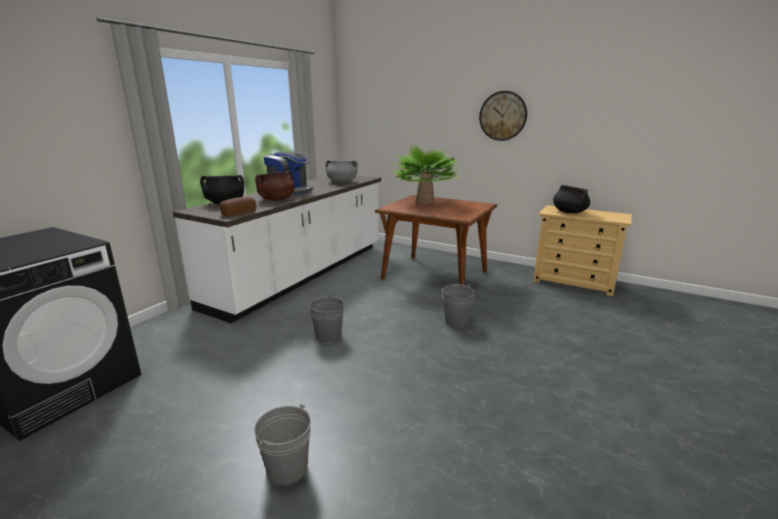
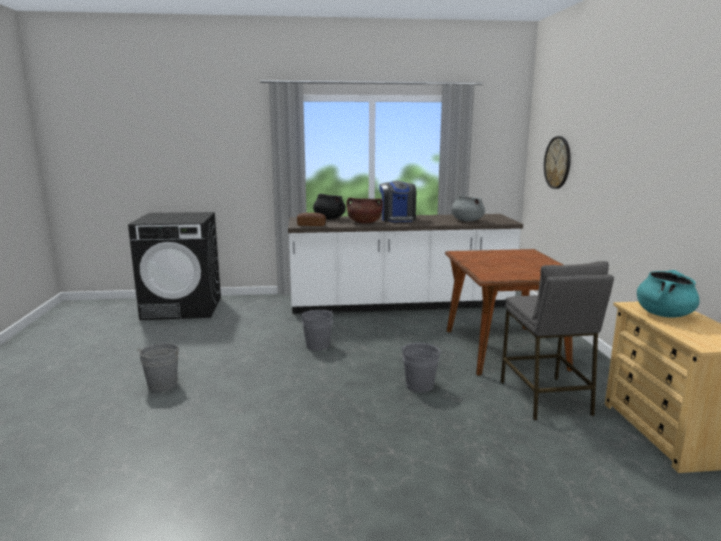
camera: 55 degrees right, 5 degrees down
(425, 202) = (512, 257): potted plant -> none
(503, 116) = (645, 158): wall clock -> wall clock (557, 162)
(512, 291) = (545, 398): none -> grey stool
(569, 212) = (664, 314): black cooking pot -> turquoise cooking pot

